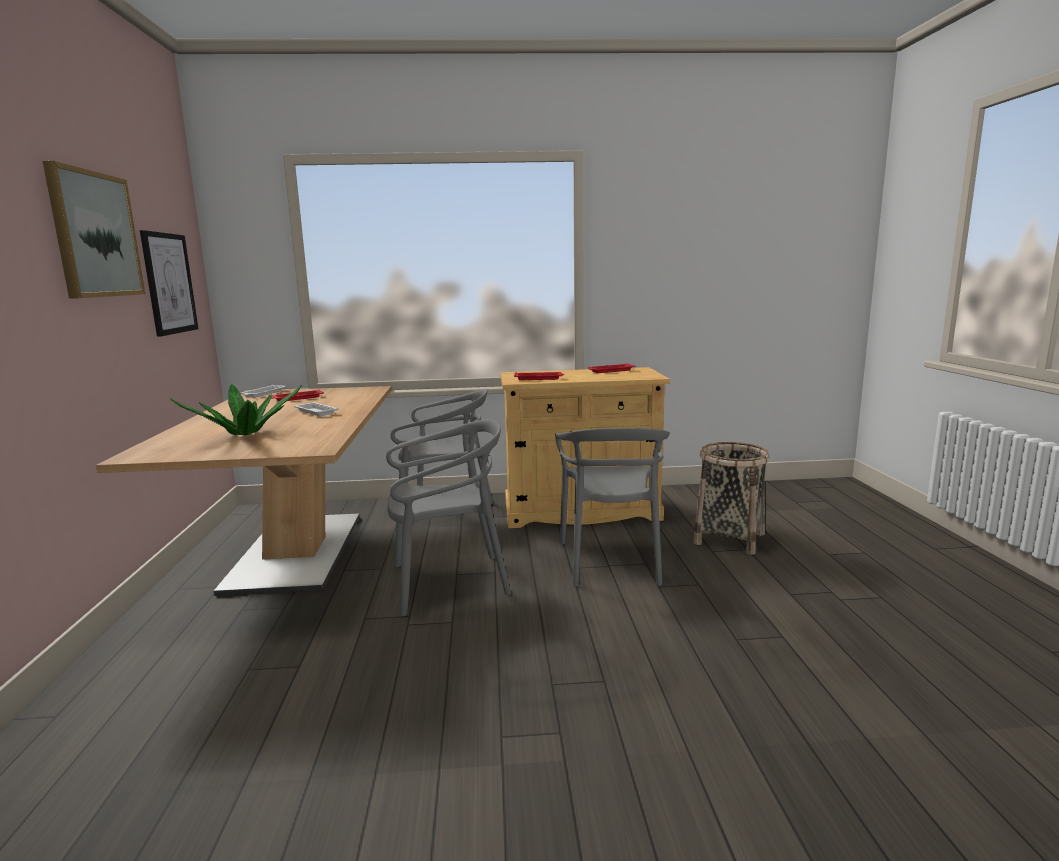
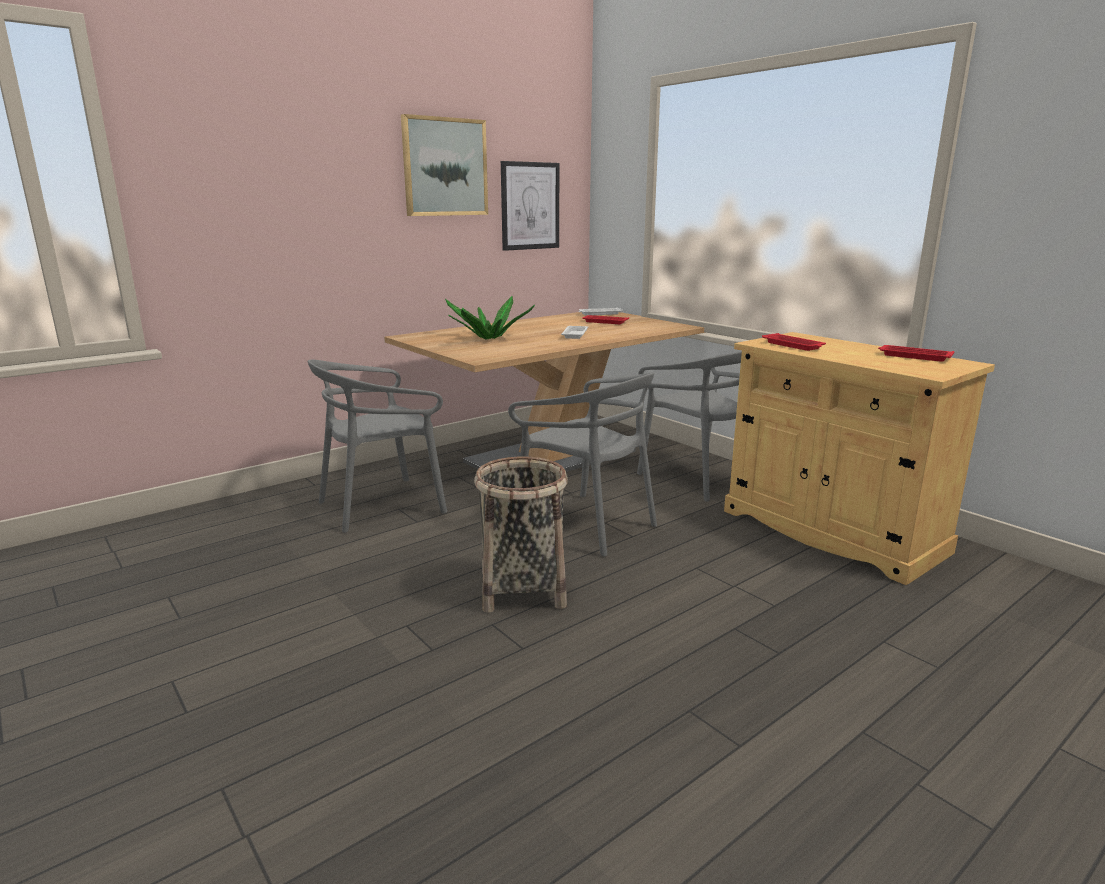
camera: 55 degrees right, 5 degrees up
(612, 561) = (745, 585): grey chair -> grey chair (382, 505)
(729, 538) = (945, 645): basket -> basket (523, 589)

